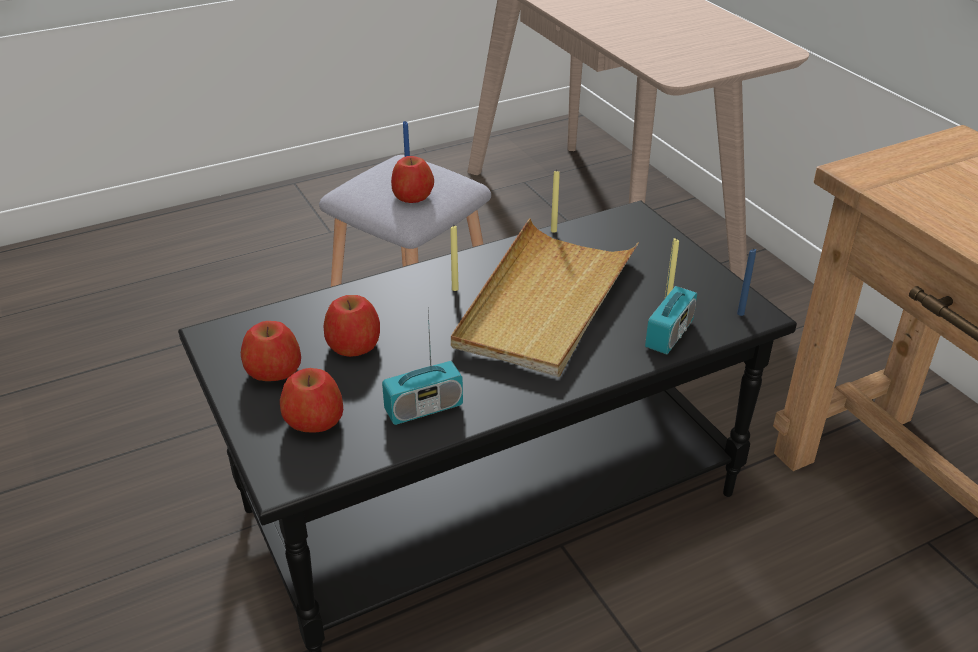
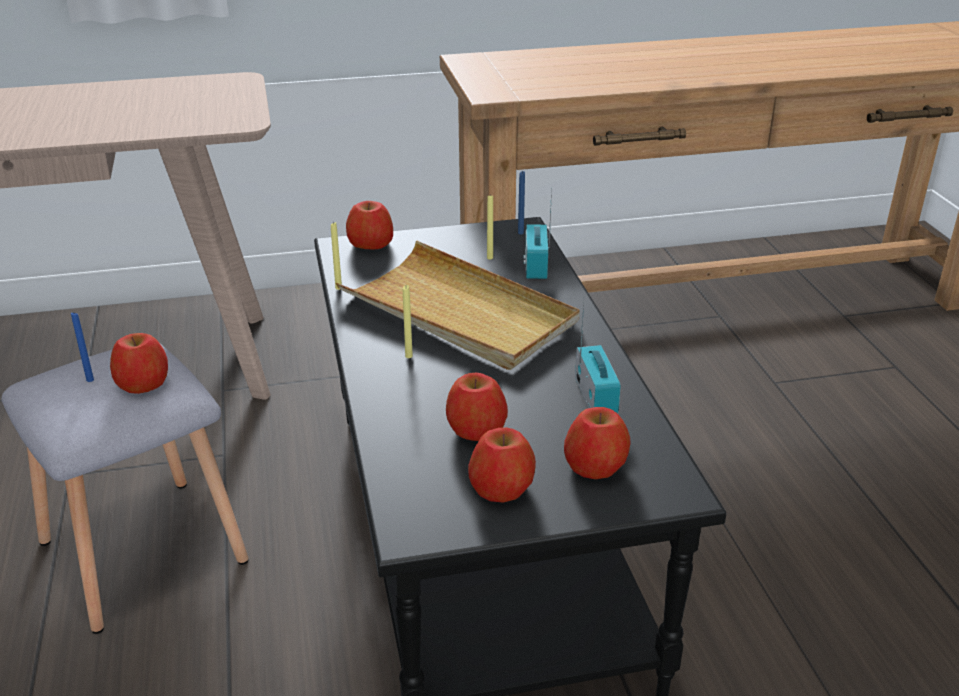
camera: 75 degrees left, 5 degrees down
(647, 229) = (370, 244): none -> apple
(669, 335) = (535, 266): radio -> radio turned 135 degrees counterclockwise

